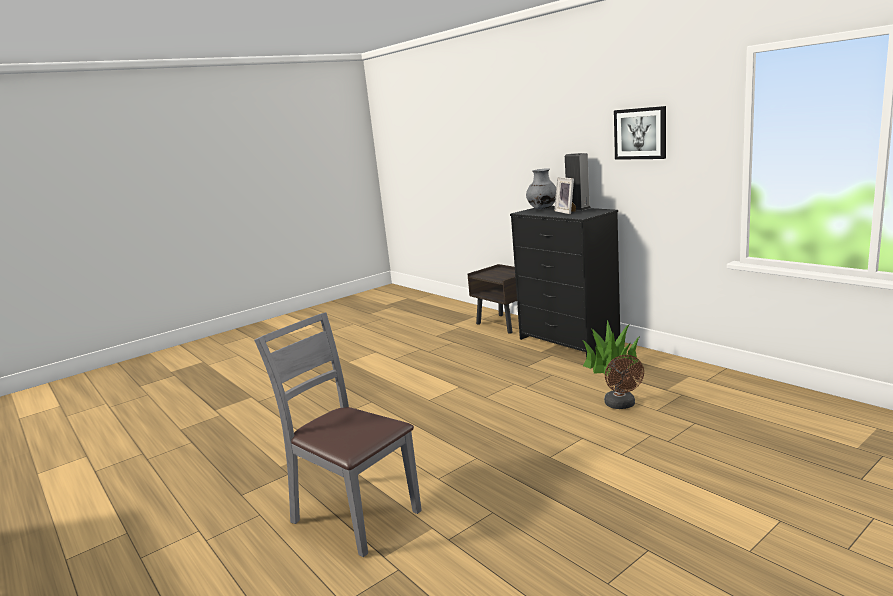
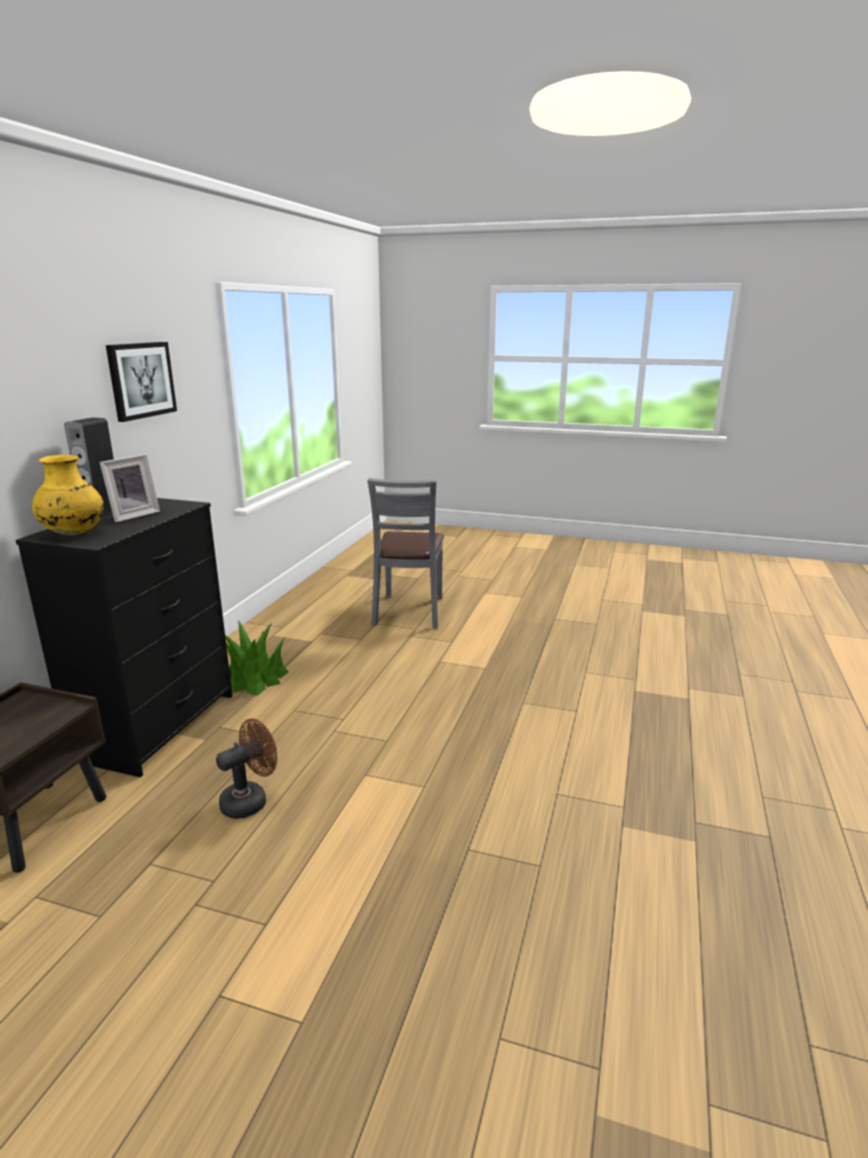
camera: 125 degrees left, 5 degrees up
(355, 515) = (675, 733): grey chair -> grey chair (409, 611)
(542, 209) = (73, 533): grey vase -> yellow vase
(622, 405) = (360, 655): brown fan -> brown fan (250, 800)

